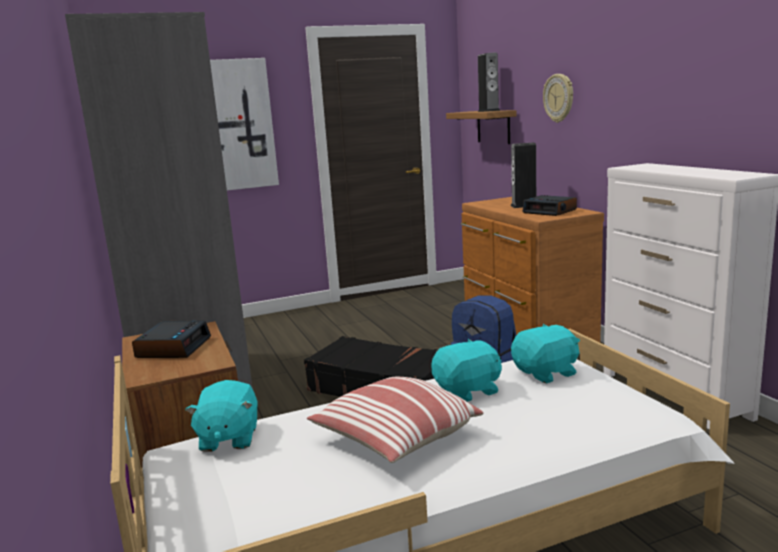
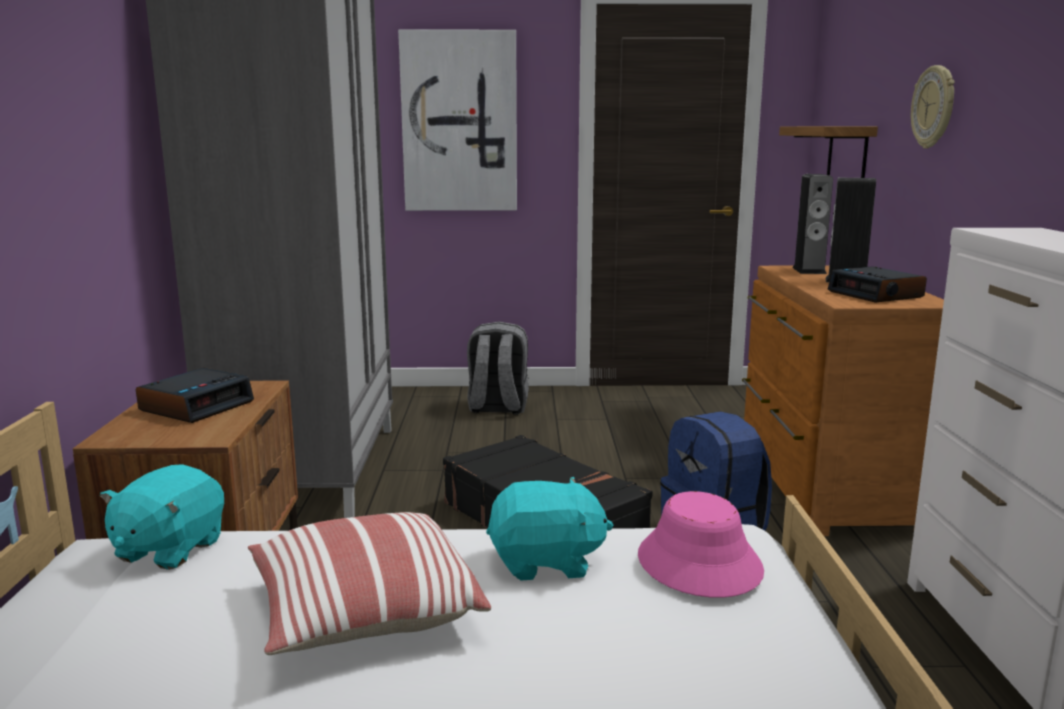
camera: 20 degrees right, 0 degrees up
(290, 326) = (497, 407): none -> grey backpack
(488, 111) = (837, 125): speaker -> speaker (809, 270)
(546, 373) = (698, 563): turquoise plush toy -> pink hat

